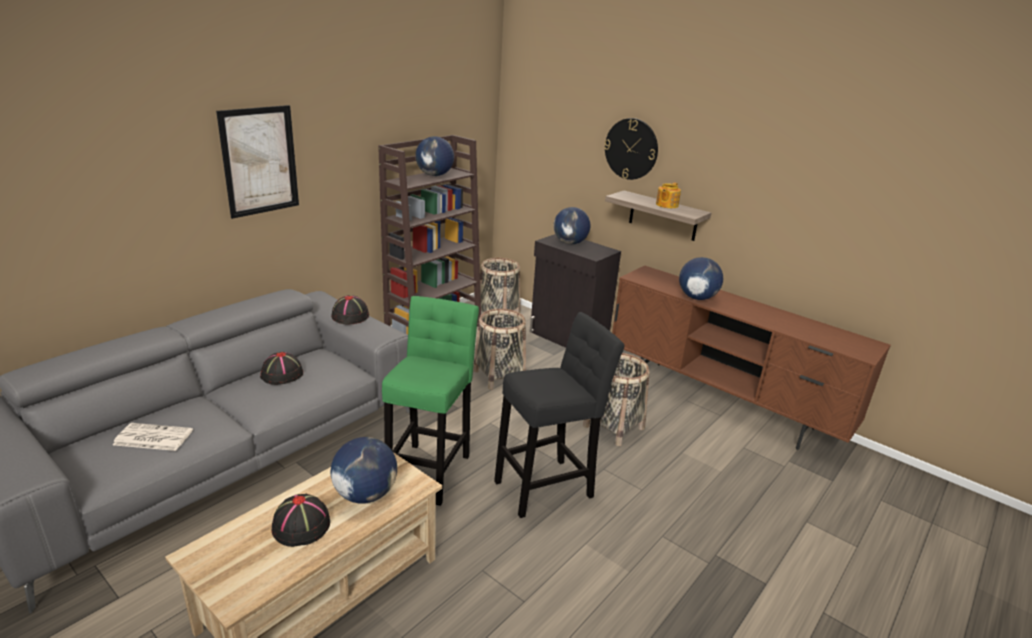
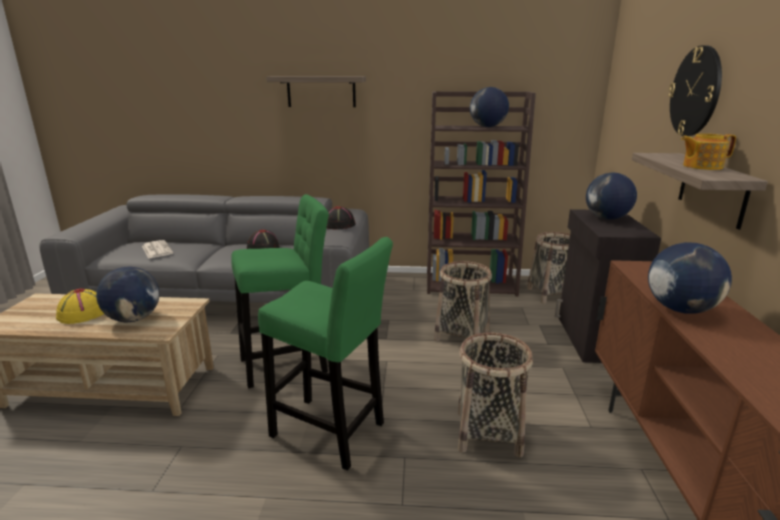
camera: 55 degrees right, 5 degrees down
(260, 161) = (321, 91): picture -> shelf
(301, 526) = (82, 314): black hat -> yellow hat
(548, 487) = (332, 433): black stool -> green stool

